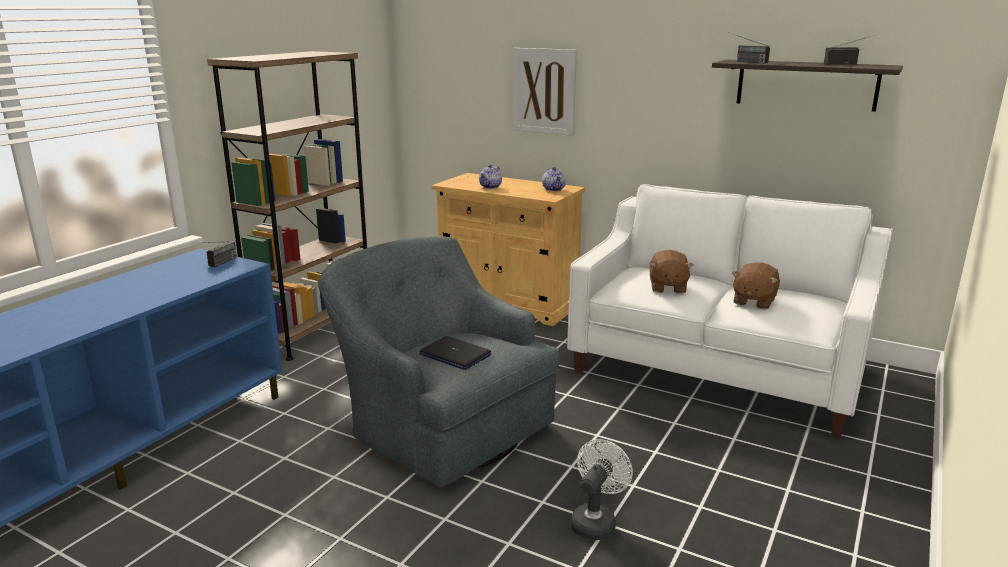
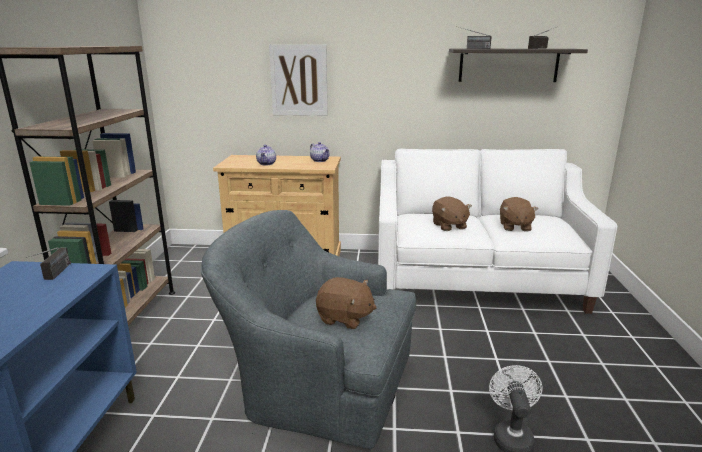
camera: 25 degrees left, 0 degrees up
(454, 354) = (345, 318): laptop -> brown plush toy

